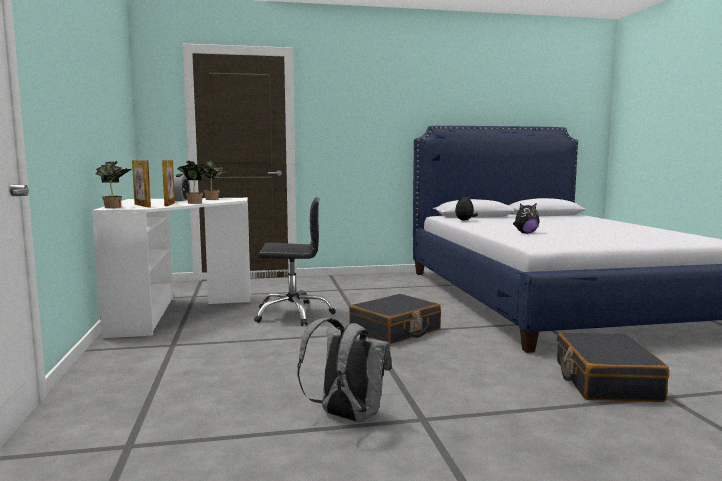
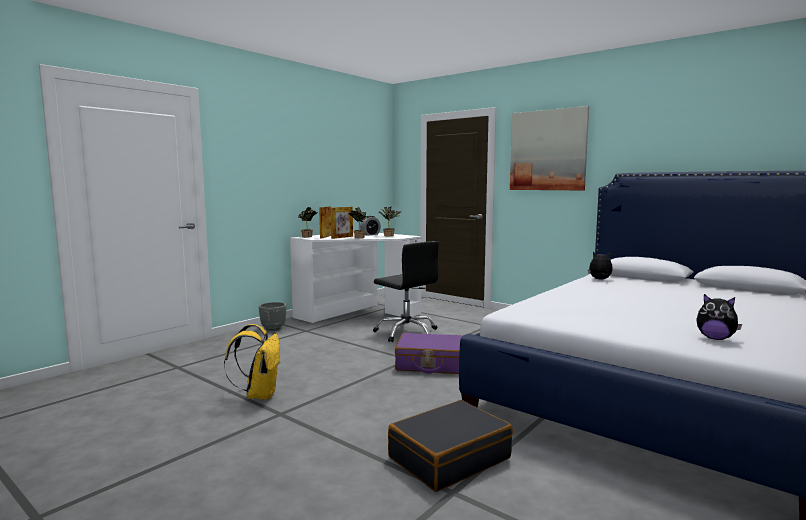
camera: 50 degrees right, 0 degrees up
(118, 356) = (273, 329): none -> grey planter
(346, 417) = (259, 395): grey backpack -> yellow backpack
(356, 101) = (548, 150): none -> picture
(395, 330) = (430, 364): black suitcase -> purple suitcase
(525, 233) = (571, 301): plush toy -> plush toy (715, 338)

